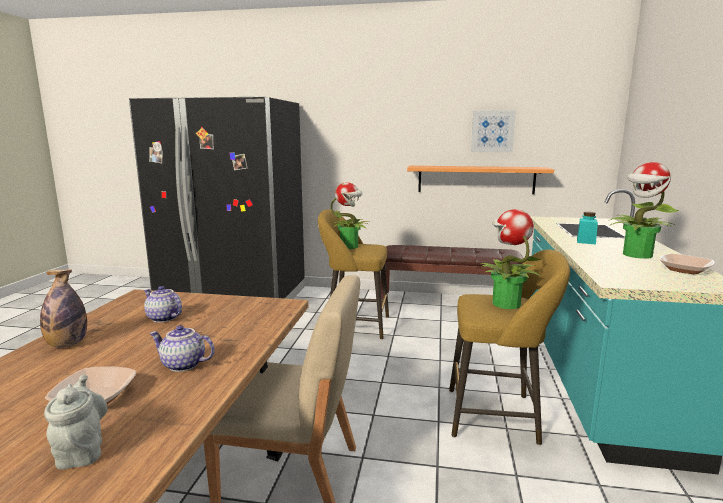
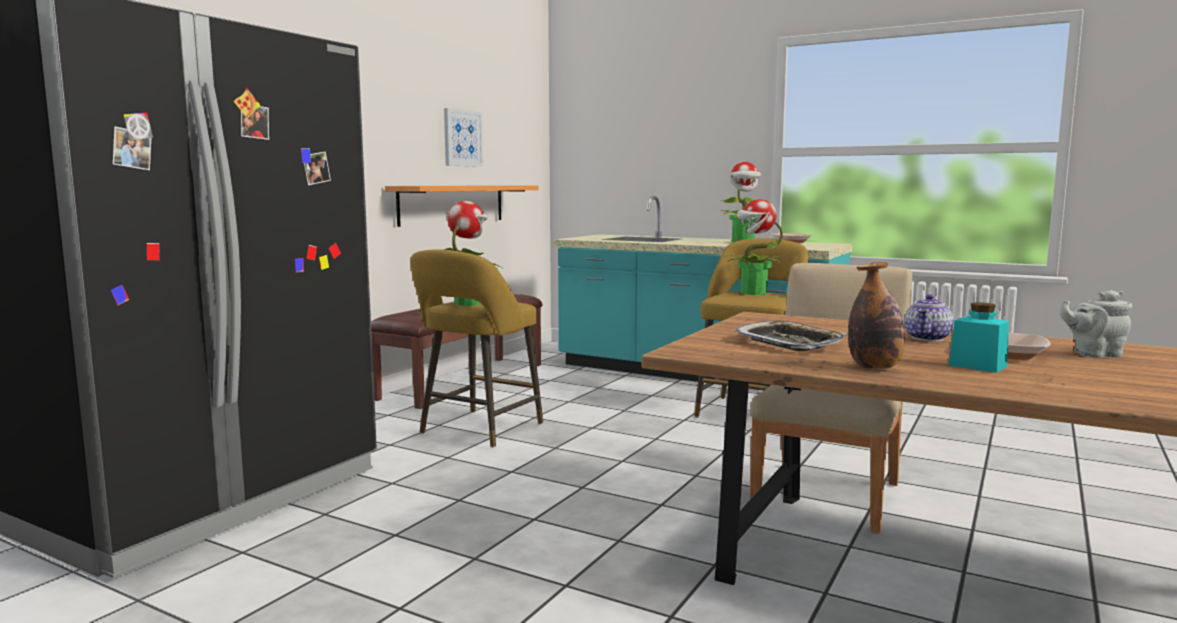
camera: 70 degrees left, 5 degrees down
(163, 318) = (789, 343): teapot -> tray
(586, 241) = (687, 242): turquoise jar -> turquoise jar (977, 366)

